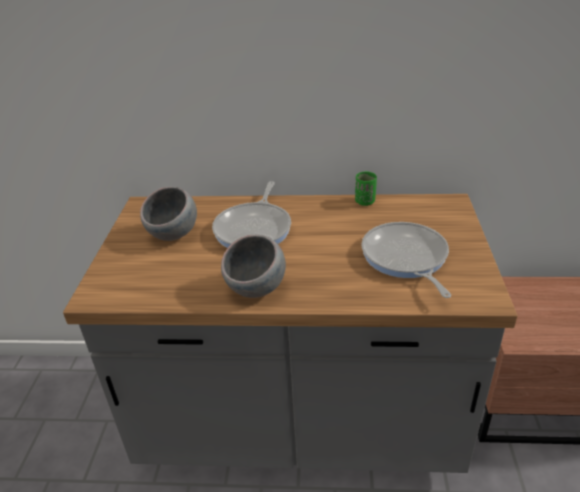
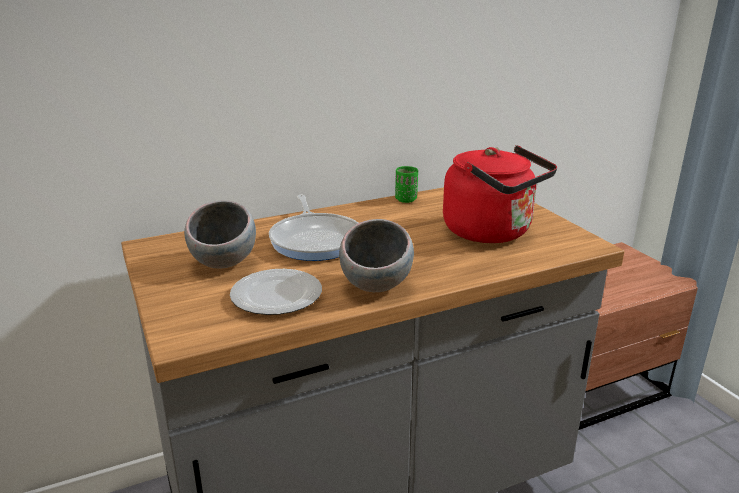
camera: 30 degrees left, 10 degrees down
(181, 276) = (277, 295): none -> plate
(405, 258) = (492, 232): frying pan -> red kettle

